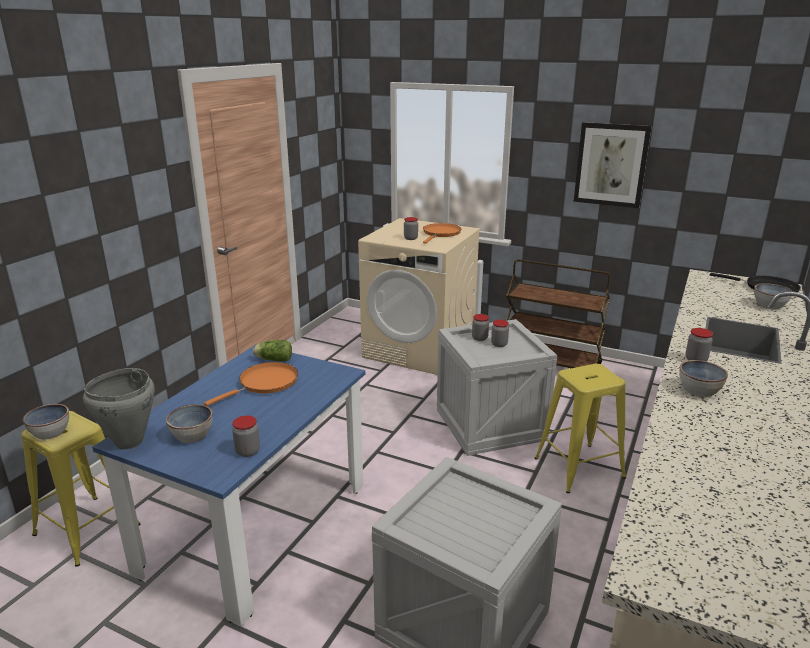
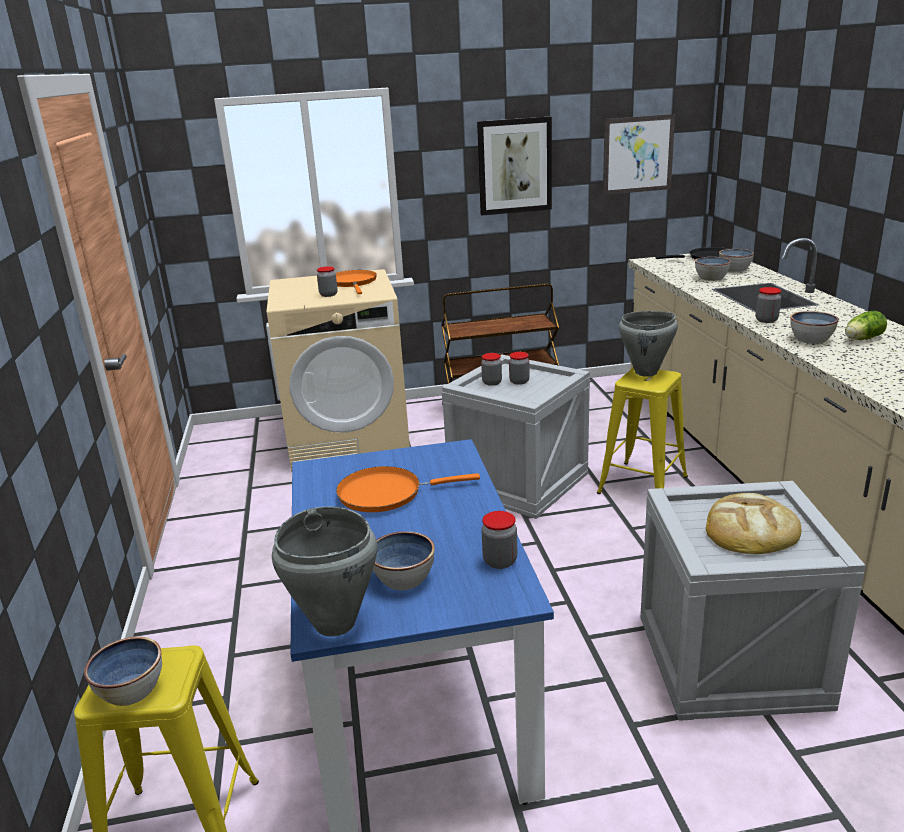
camera: 35 degrees left, 0 degrees up
(265, 383) = (386, 493): orange frying pan -> orange frying pan turned 105 degrees counterclockwise
(273, 359) = (348, 468): lettuce -> lettuce (861, 339)
(471, 521) = (750, 530): none -> bread
(596, 371) = (646, 372): none -> grey cooking pot
(728, 307) = (711, 278): none -> bowl
(738, 173) = (638, 154): none -> picture

